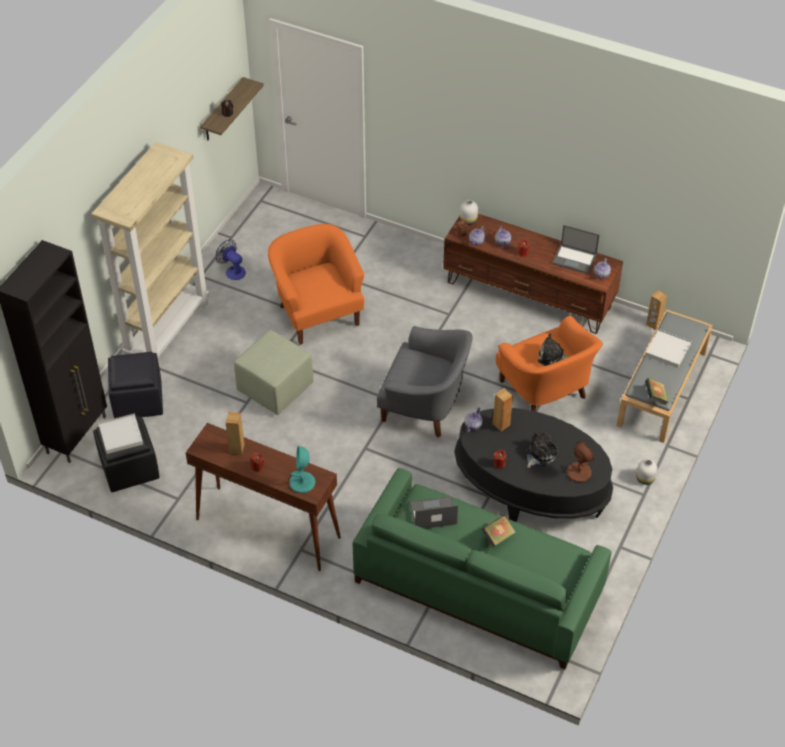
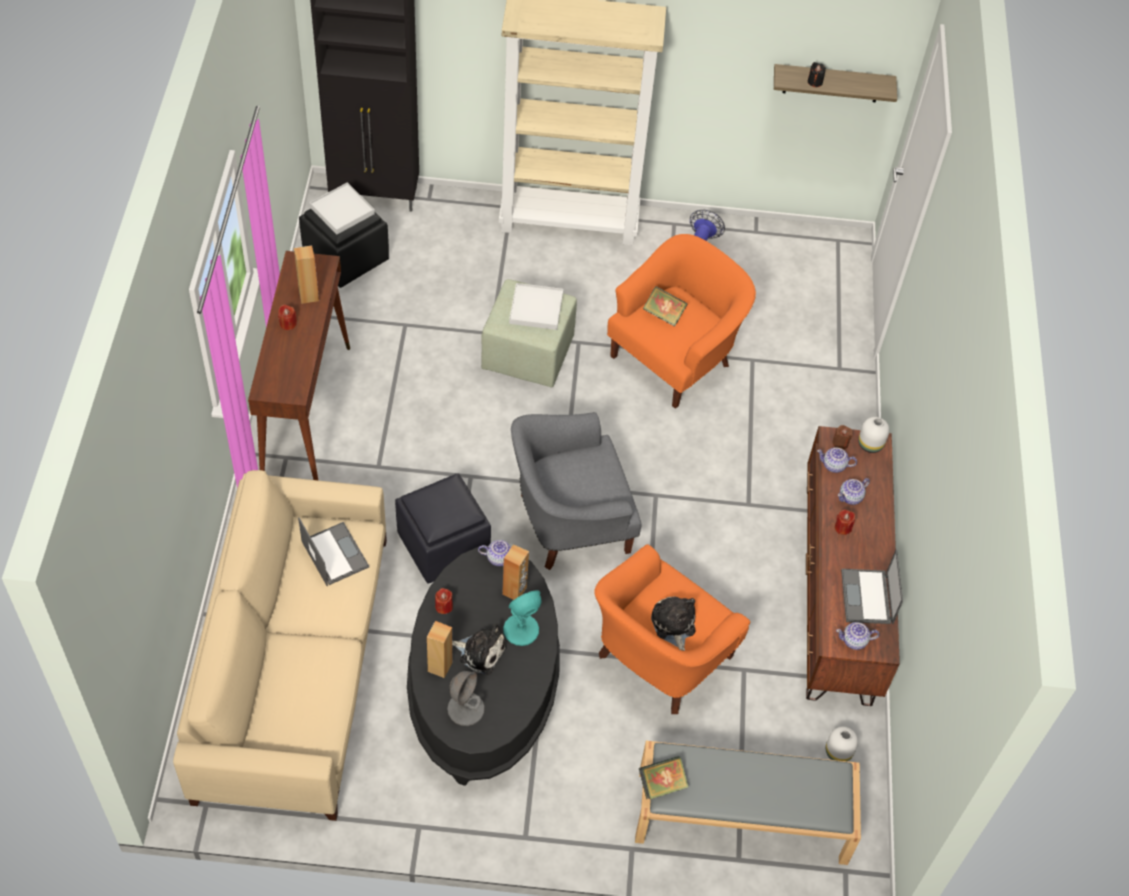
camera: 65 degrees right, 5 degrees up
(138, 400) = (449, 232): black ottoman -> black ottoman (443, 546)
(302, 483) = (278, 375): turquoise table lamp -> turquoise table lamp (520, 630)
(425, 407) = (568, 523): grey armchair -> grey armchair turned 75 degrees clockwise
(478, 584) = (295, 665): green sofa -> beige sofa
(498, 536) = (322, 639): book -> book (663, 314)
(578, 472) = (466, 709): brown table lamp -> grey table lamp
(645, 479) = (555, 833): white vase -> white vase (837, 753)
(653, 324) = (866, 774): brown speaker -> brown speaker (439, 666)
(667, 350) = (767, 780): white tray -> white tray (536, 308)

